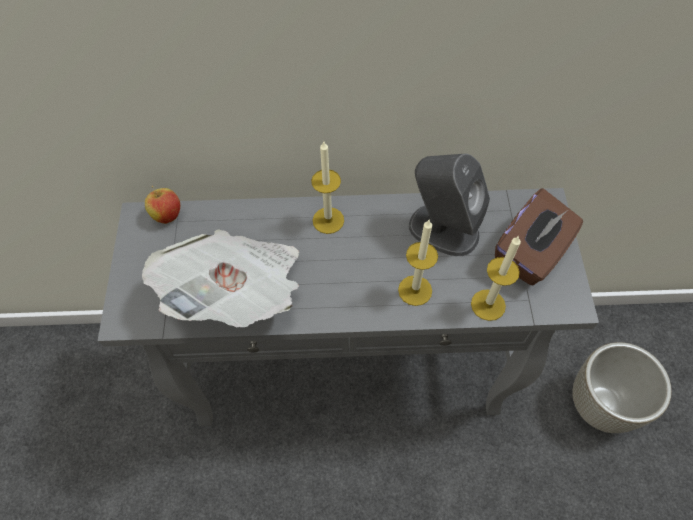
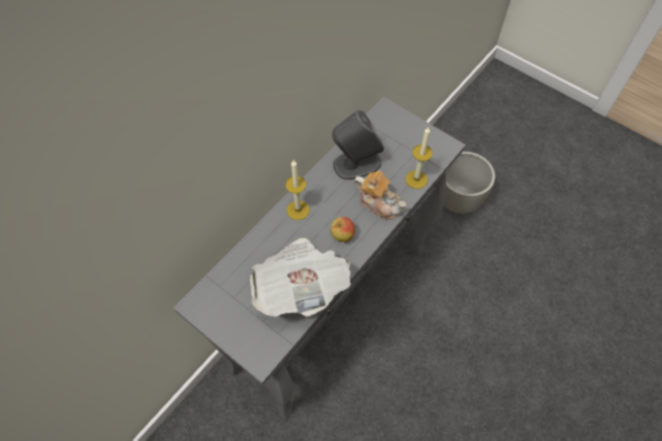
camera: 50 degrees left, 0 degrees up
(167, 215) = (210, 288): apple -> apple (342, 236)
(415, 290) = (379, 203): candle -> teapot
(531, 253) = (406, 139): brown tissue box -> none

